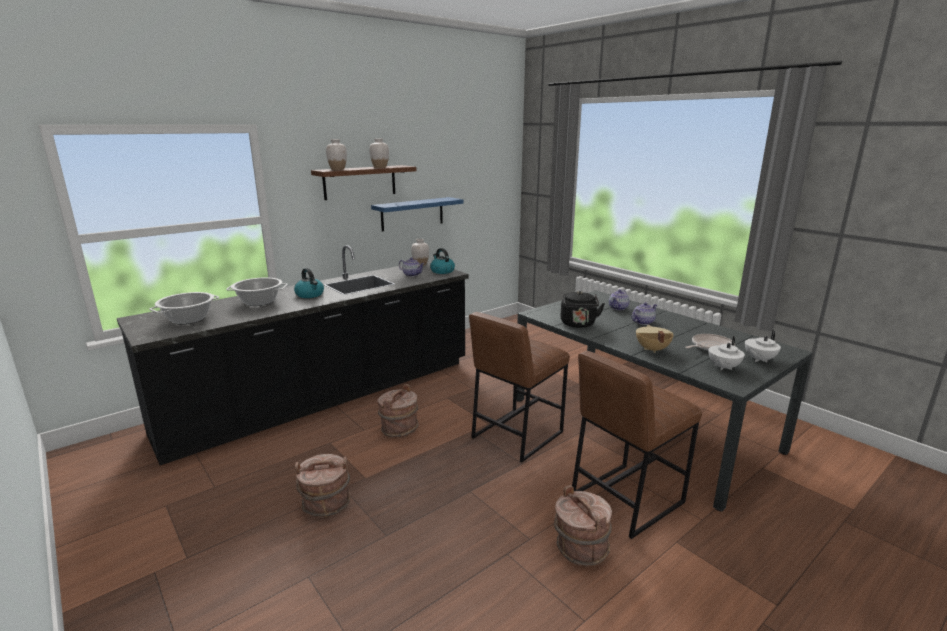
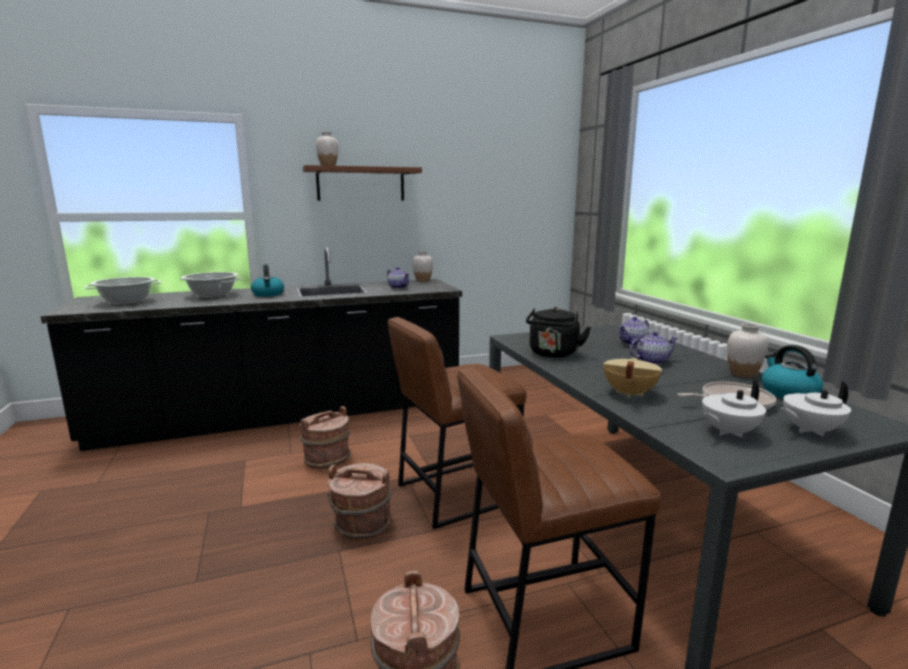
camera: 20 degrees right, 5 degrees down
(326, 504) = (173, 526): brown bucket -> brown bucket (362, 525)
(380, 167) = (379, 166): white vase -> white vase (742, 374)
(412, 214) = (425, 225): blue shelf -> none
(442, 271) = (436, 287): kettle -> kettle (788, 393)

